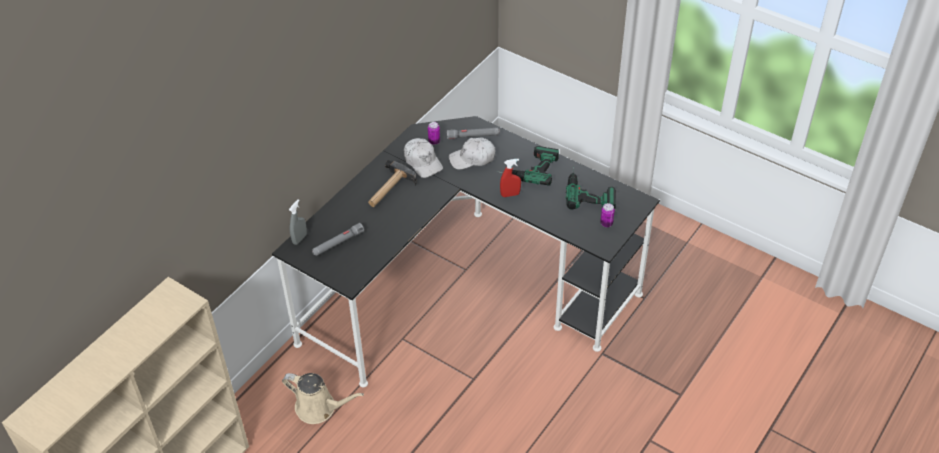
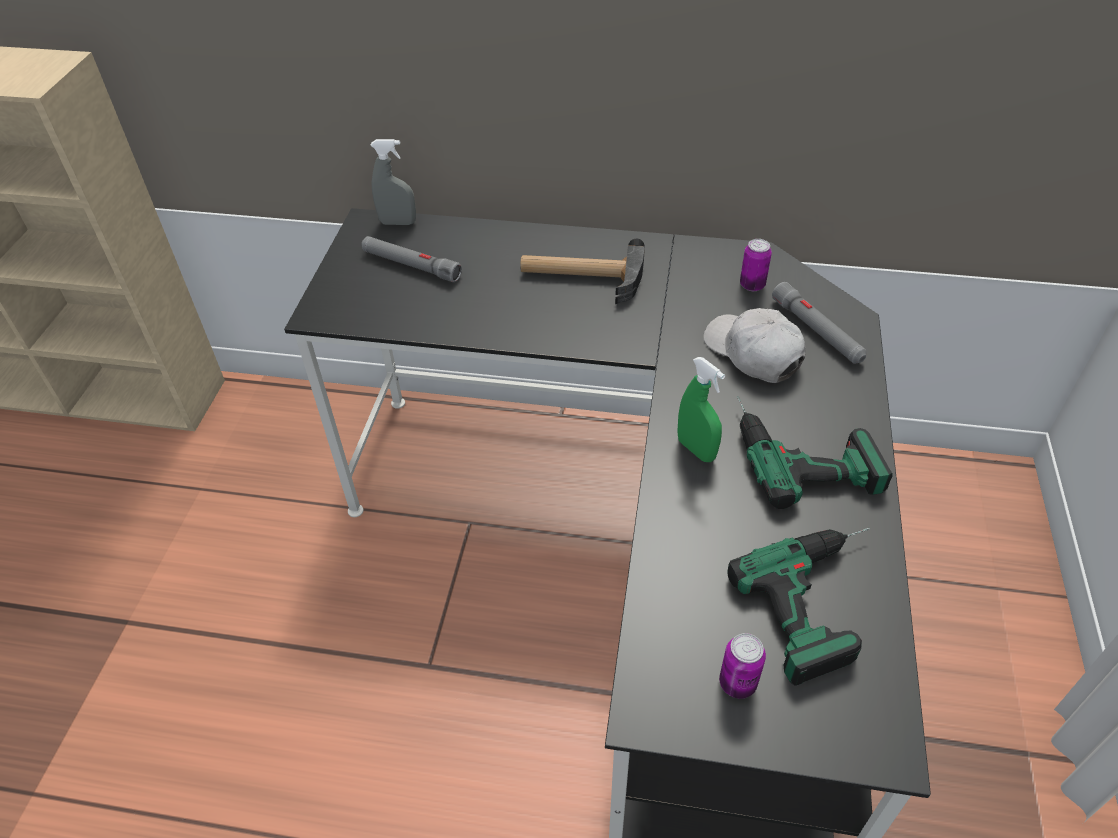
camera: 65 degrees right, 0 degrees up
(319, 408) = (288, 478): beige watering can -> none
(423, 162) = (685, 290): white cap -> none
(510, 194) = (696, 449): red spray bottle -> green spray bottle

